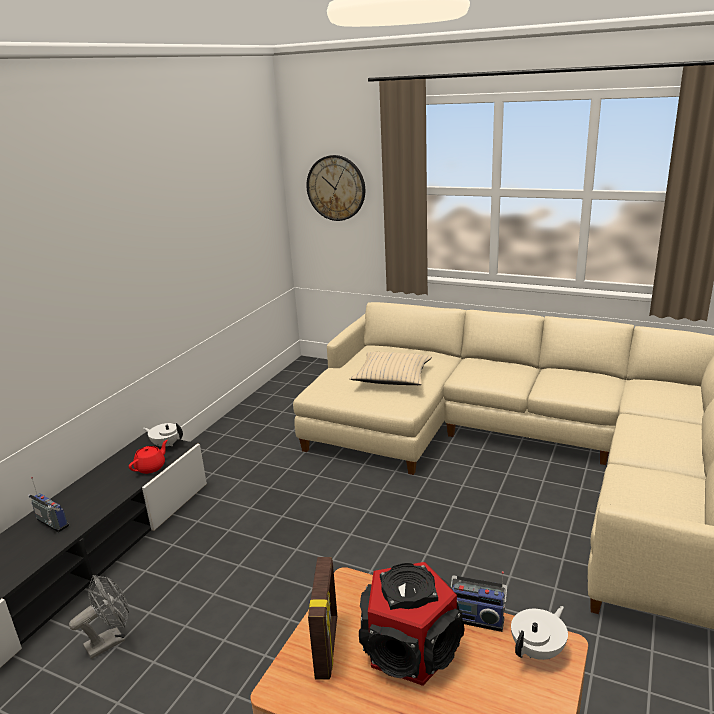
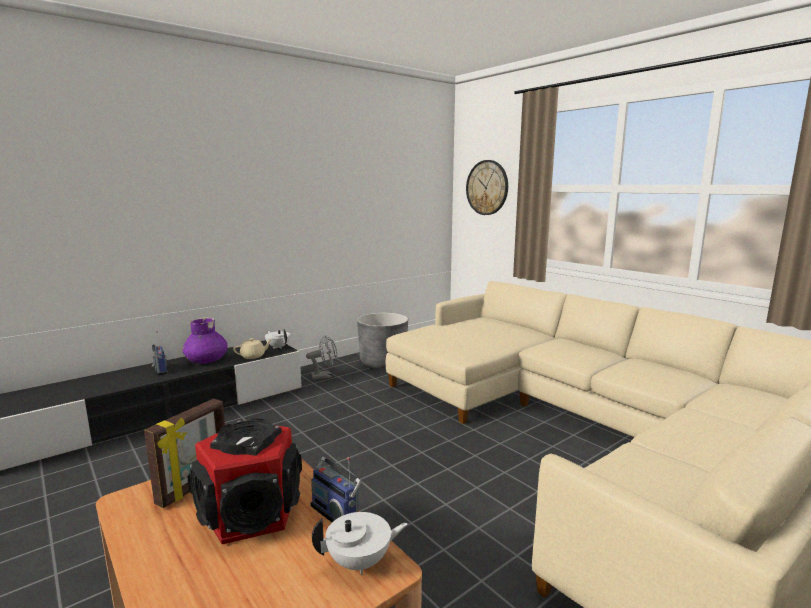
camera: 25 degrees right, 10 degrees down
(97, 491) = (206, 360): none -> purple vase
(110, 640) = (142, 460): grey fan -> grey fan (325, 376)
(151, 467) = (253, 356): red teapot -> beige teapot
(266, 421) = (383, 362): none -> grey planter
(392, 377) = (475, 336): beige pillow -> none

